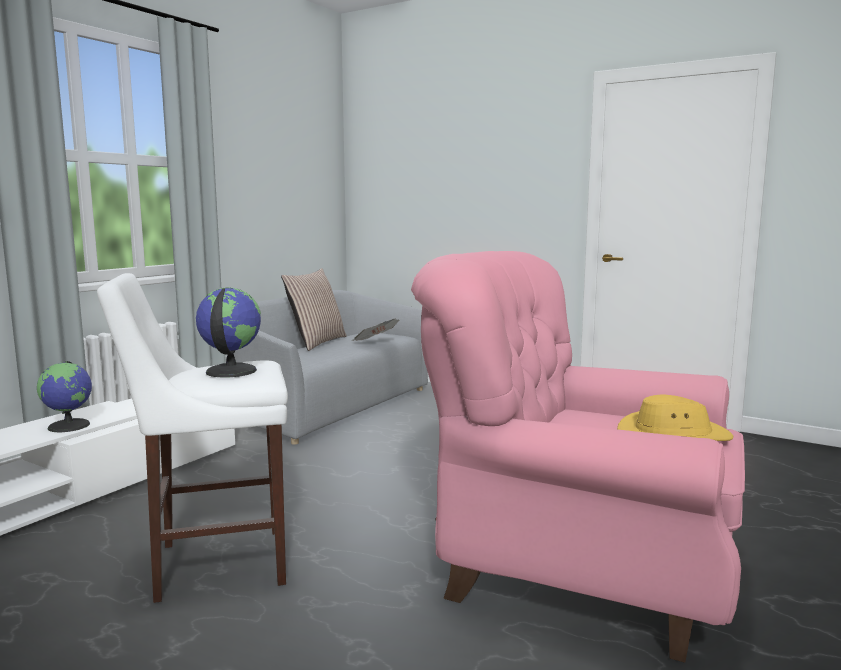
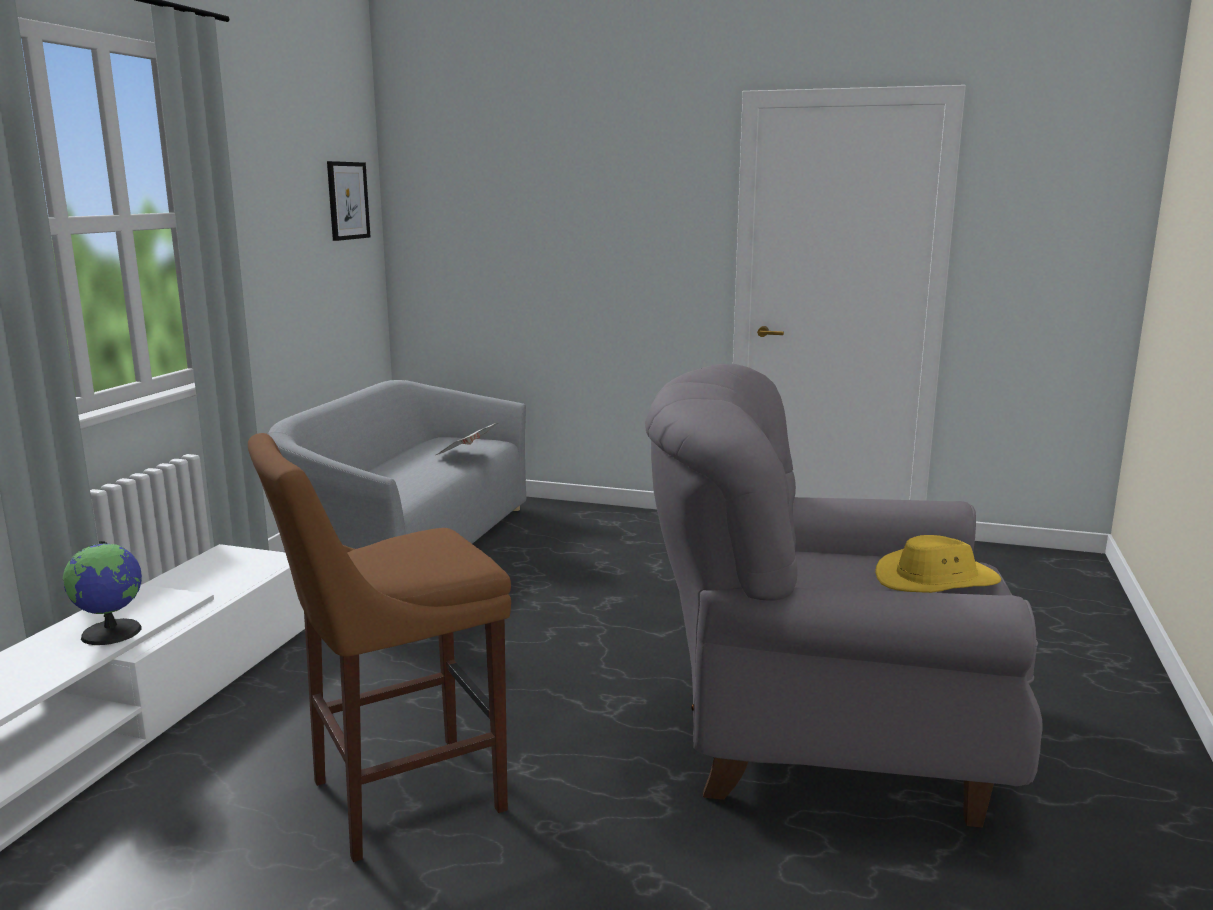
camera: 15 degrees left, 5 degrees up
(213, 564) = (397, 797): white stool -> brown stool
(230, 371) = (417, 554): globe -> none
(315, 164) = (347, 200): none -> picture
(316, 342) = (384, 461): pillow -> none
(573, 567) = (824, 736): pink armchair -> grey armchair

